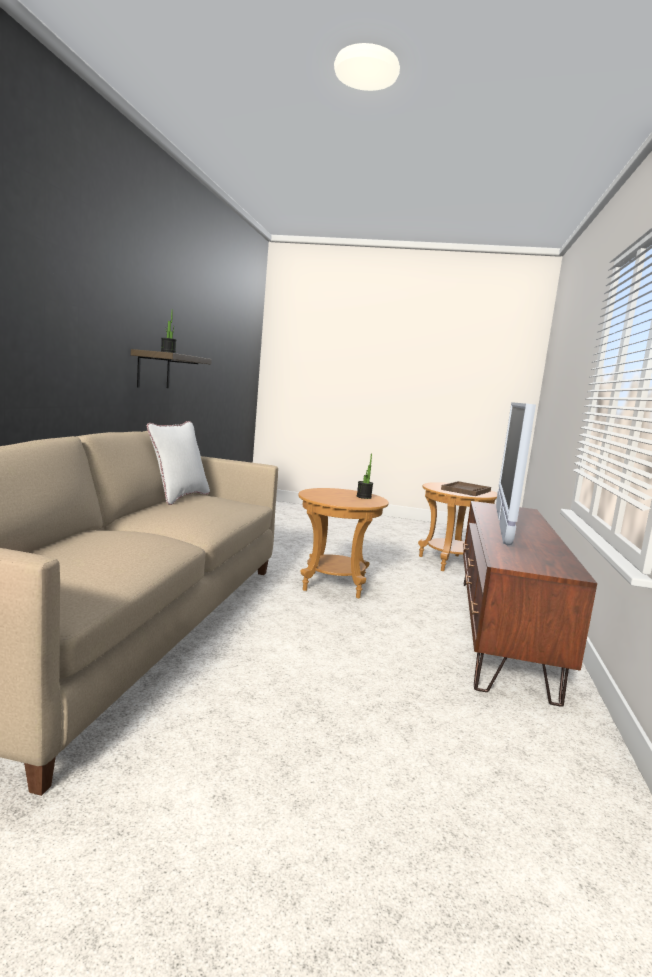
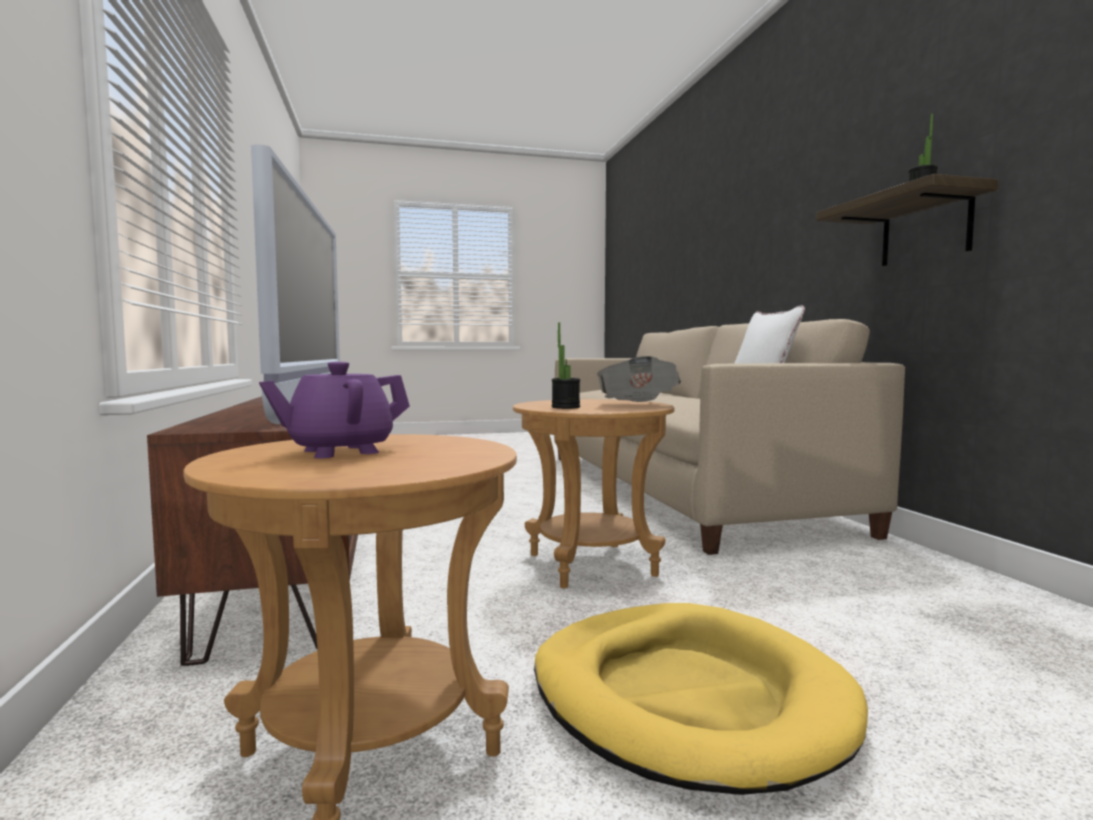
camera: 155 degrees right, 5 degrees down
(322, 492) = (638, 405): none -> newspaper
(363, 550) = (687, 698): none -> yellow dog bed
(466, 490) = (340, 451): brown tray -> purple teapot

